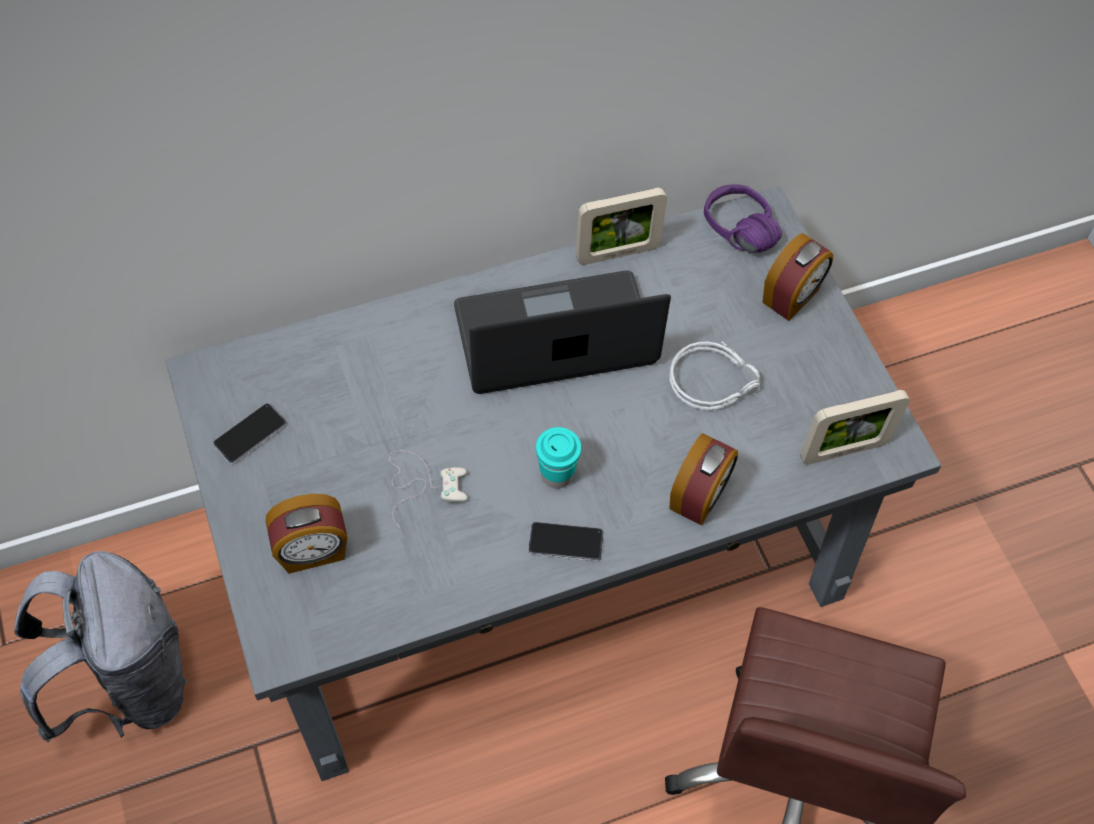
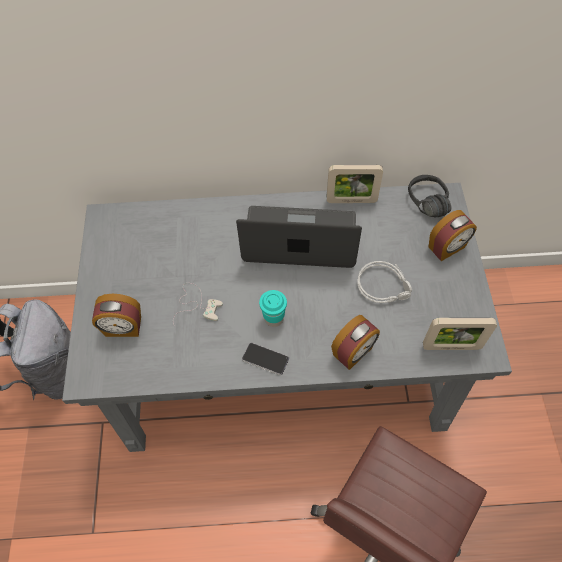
camera: 20 degrees right, 0 degrees up
(250, 434) = (114, 254): phone -> none
(730, 236) = (421, 204): purple headphones -> black headphones

